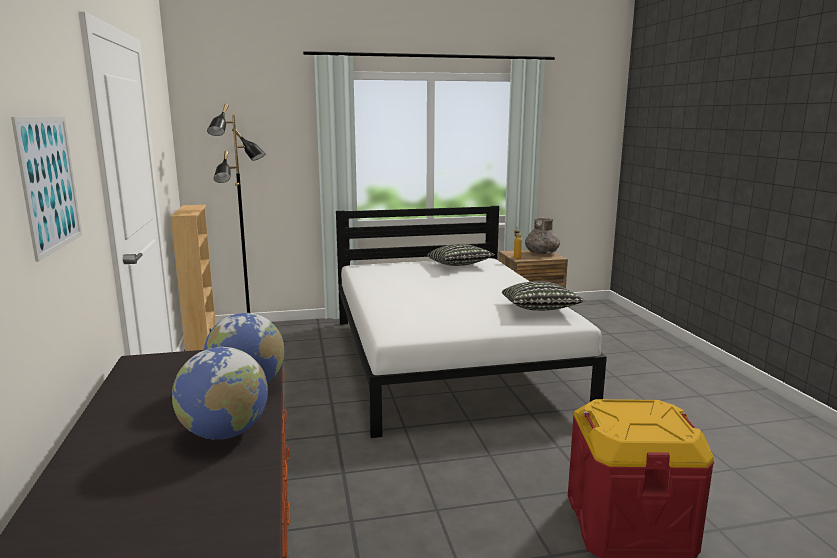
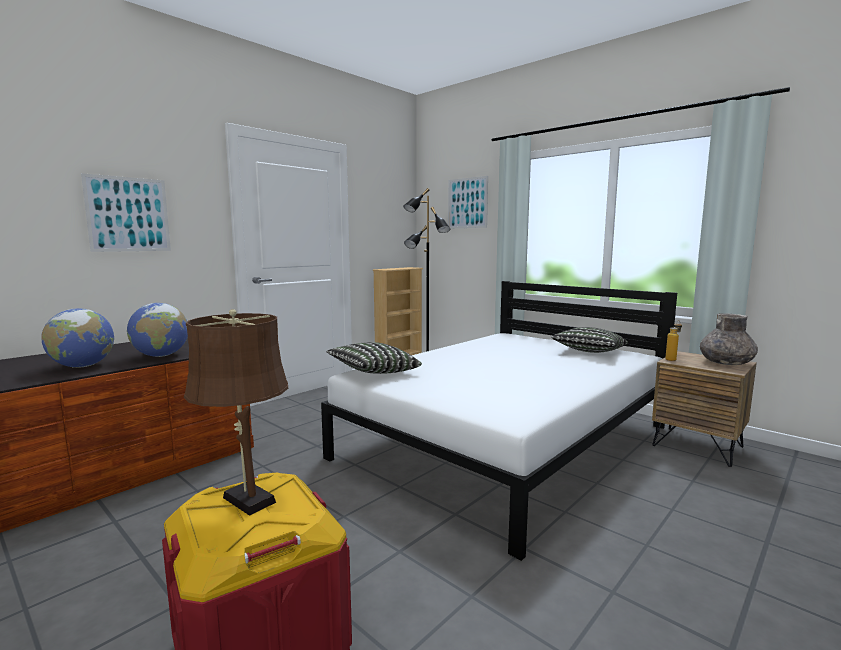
camera: 55 degrees right, 5 degrees down
(262, 122) = (467, 203): none -> picture
(539, 310) = (521, 400): pillow -> pillow (373, 372)
(624, 418) = (246, 498): none -> brown table lamp

